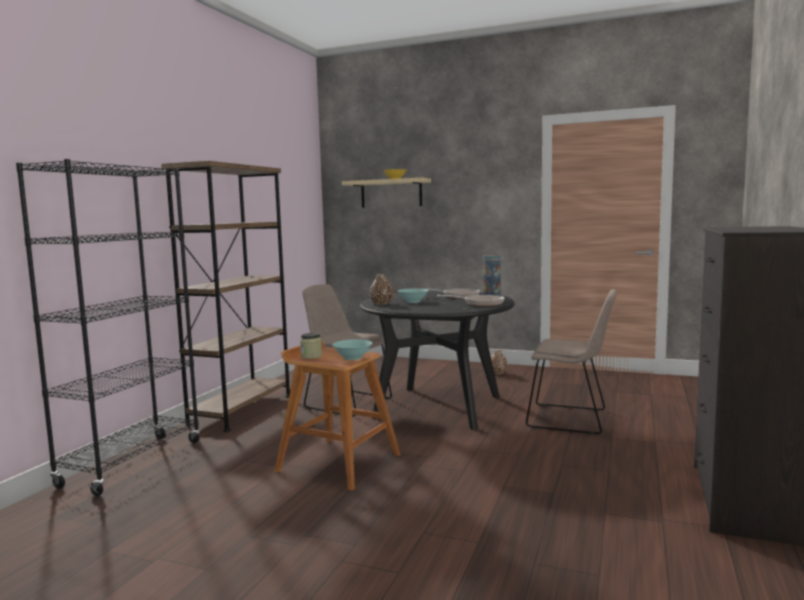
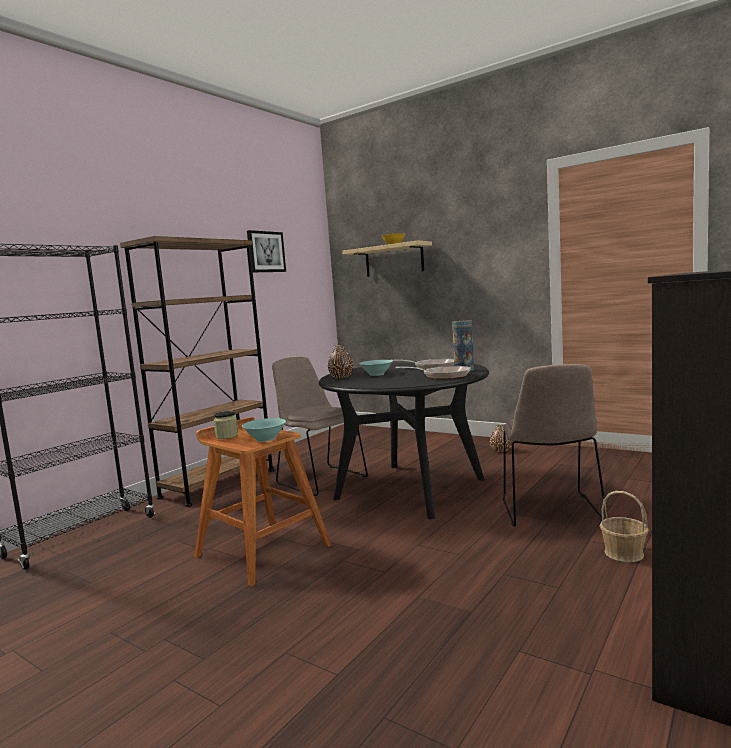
camera: 15 degrees right, 0 degrees up
(272, 178) = (265, 252): none -> picture
(571, 419) = (551, 512): beige chair -> beige chair turned 60 degrees clockwise
(642, 445) = (624, 553): none -> basket

